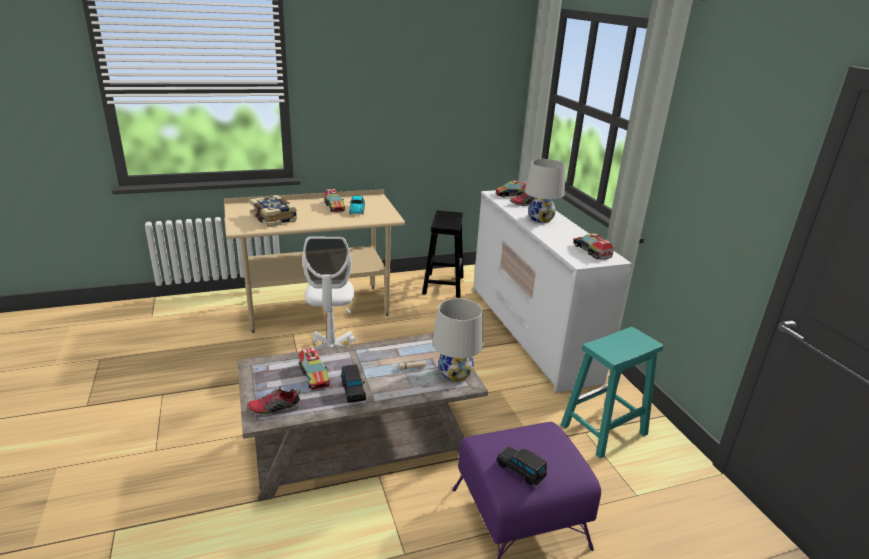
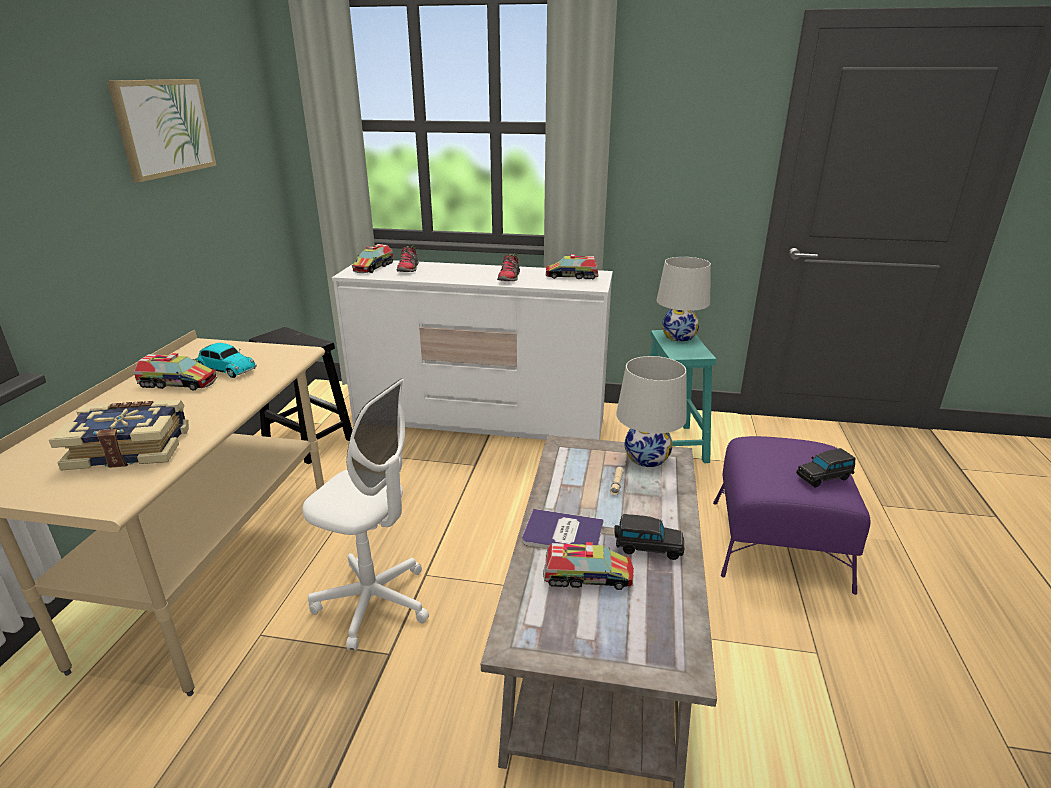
camera: 60 degrees left, 0 degrees up
(274, 409) = (662, 642): shoe -> shoe (509, 278)
(347, 359) = (562, 533): none -> book
(422, 81) = (164, 127): none -> picture
(540, 219) = (463, 273): white table lamp -> white table lamp (679, 336)

